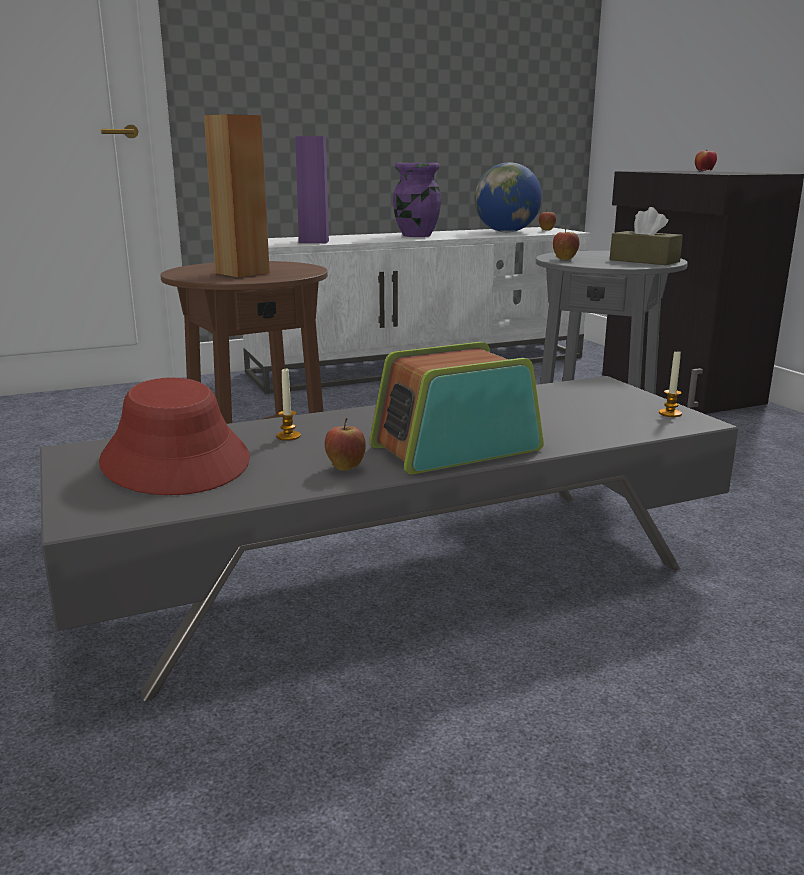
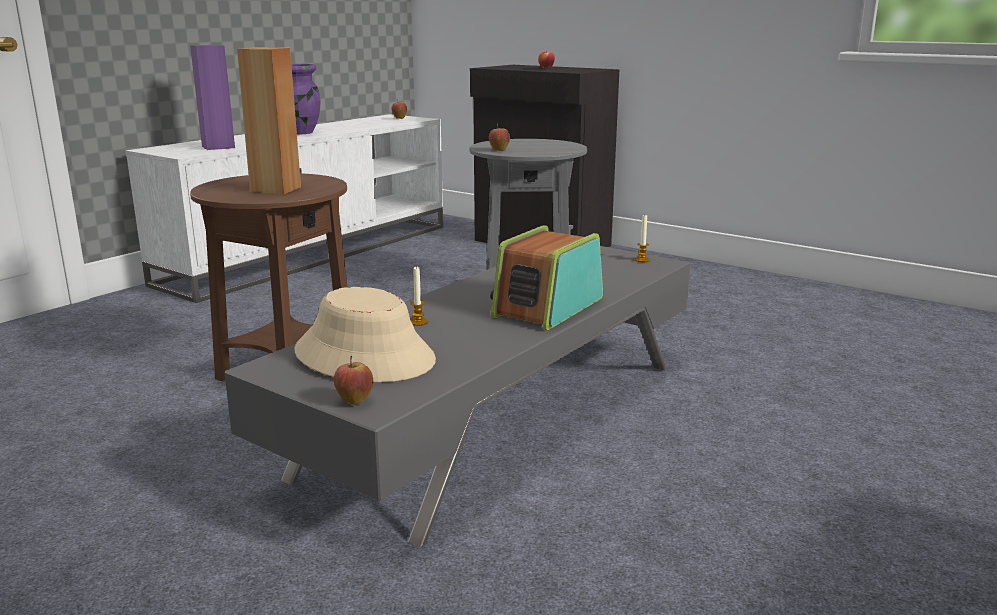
camera: 30 degrees left, 0 degrees up
(176, 460) = (365, 356): red hat -> beige hat
(345, 468) = (498, 335): apple -> apple (354, 401)
(506, 232) = (370, 123): globe -> none
(644, 261) = (556, 147): brown tissue box -> none

